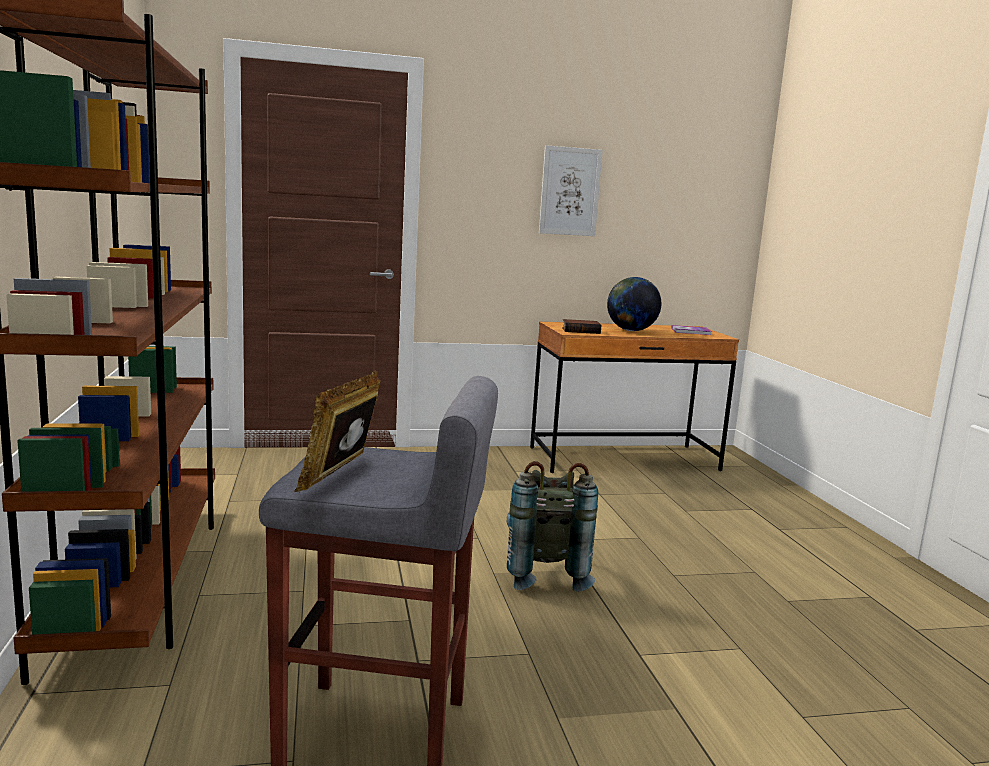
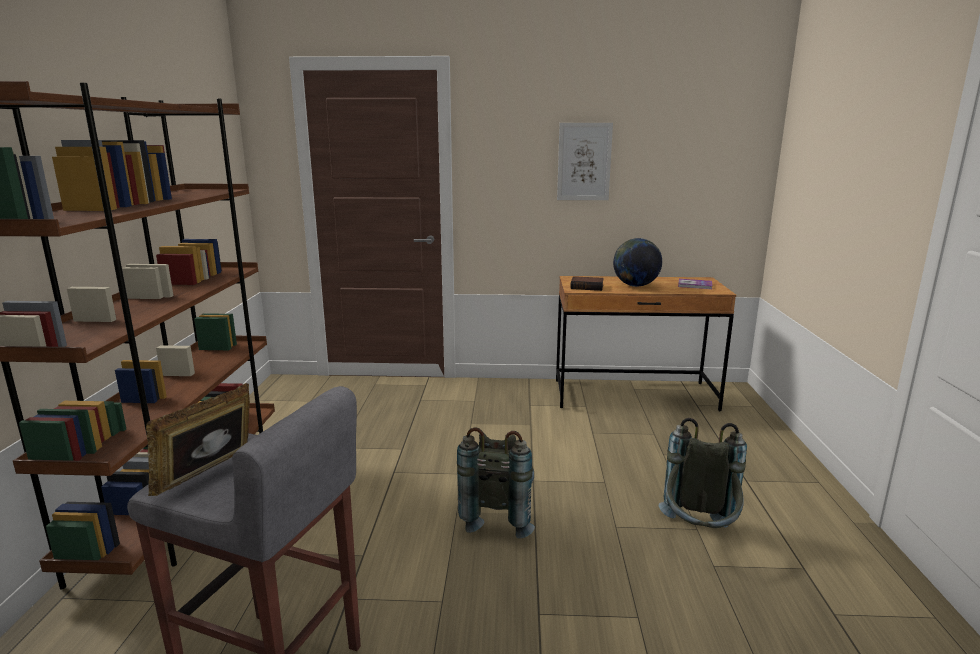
camera: 15 degrees right, 5 degrees up
(759, 576) = (698, 535): none -> grey backpack

